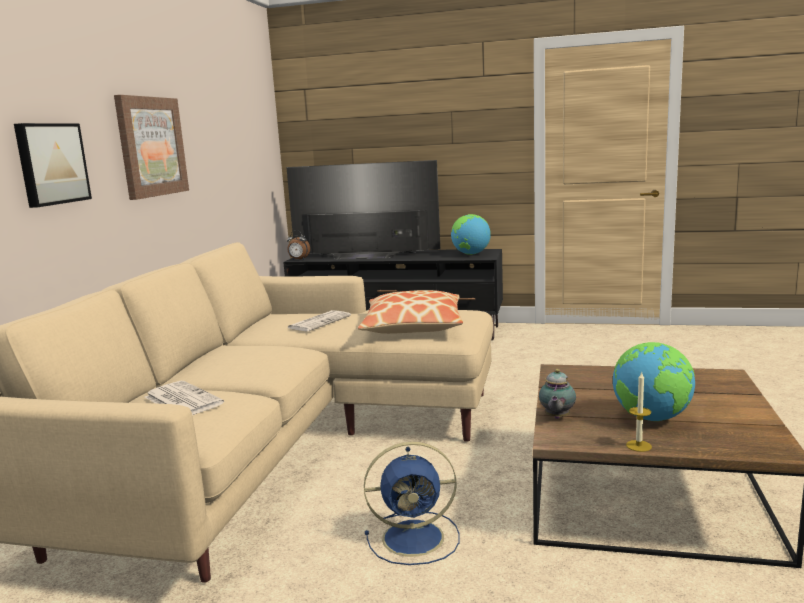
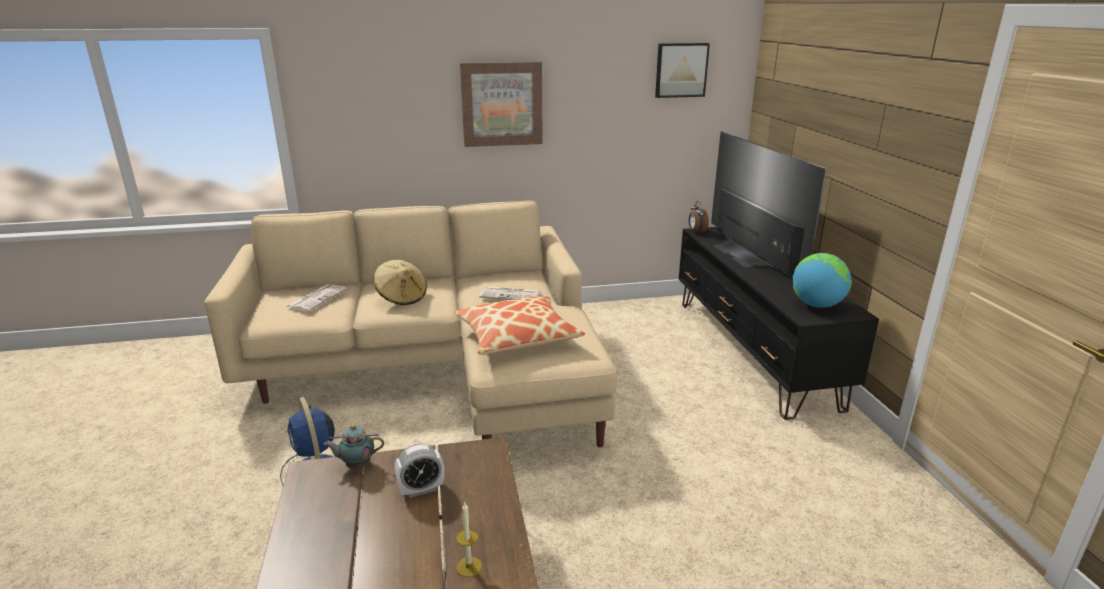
camera: 65 degrees right, 10 degrees up
(51, 164) = (382, 115): picture -> picture (681, 70)
(253, 360) = (402, 297): none -> beige hat
(605, 394) = (421, 489): none -> alarm clock
(638, 446) = (291, 522): candle -> candle (469, 566)
(652, 418) = (358, 527): globe -> none

